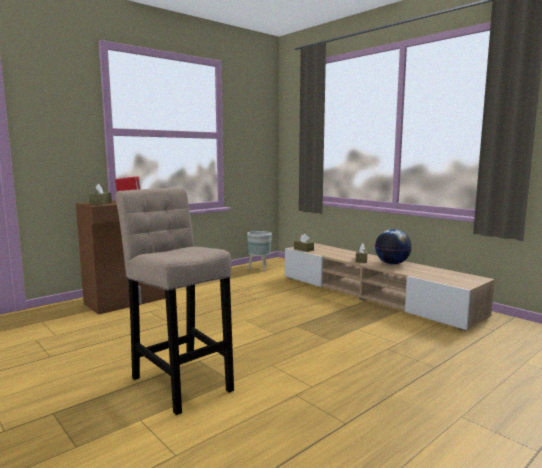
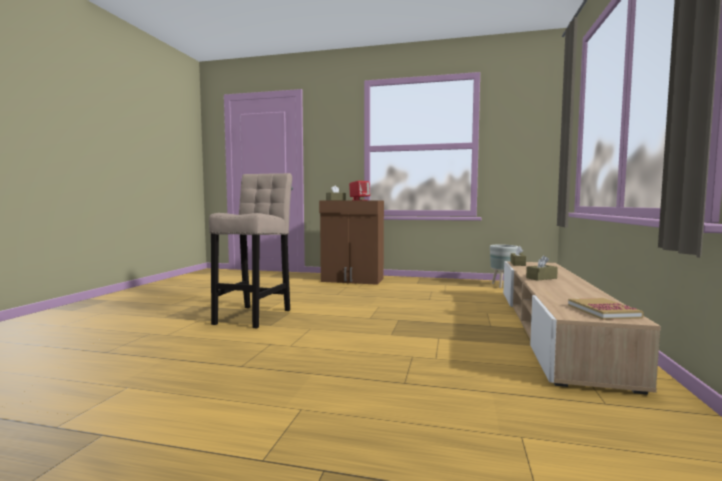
camera: 55 degrees right, 5 degrees down
(392, 263) = (566, 286): globe -> none
(460, 277) = (603, 311): none -> book

